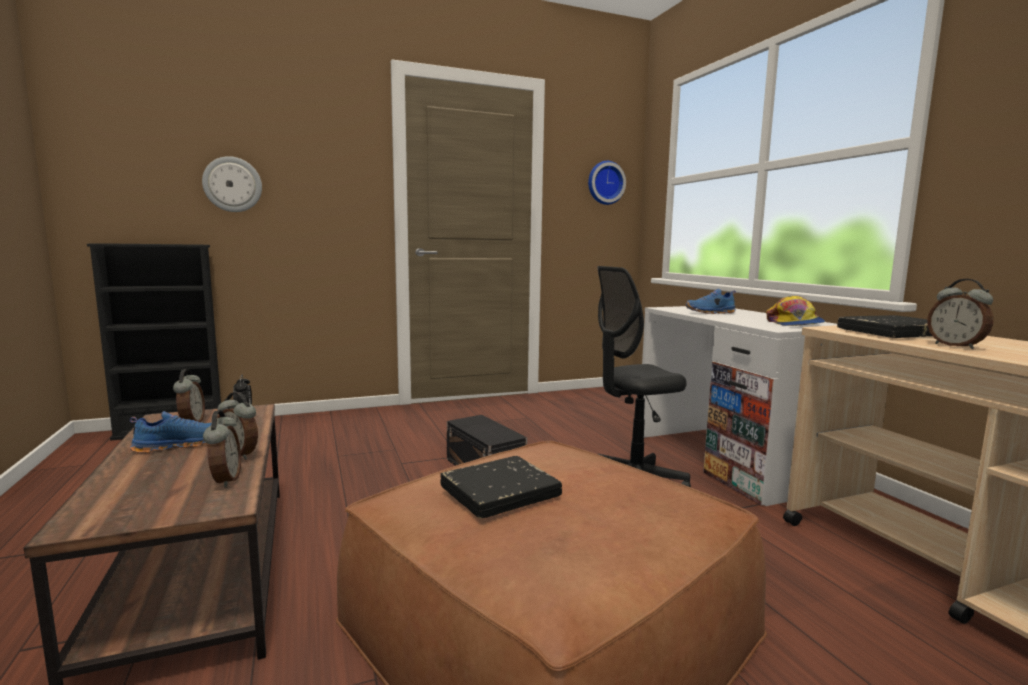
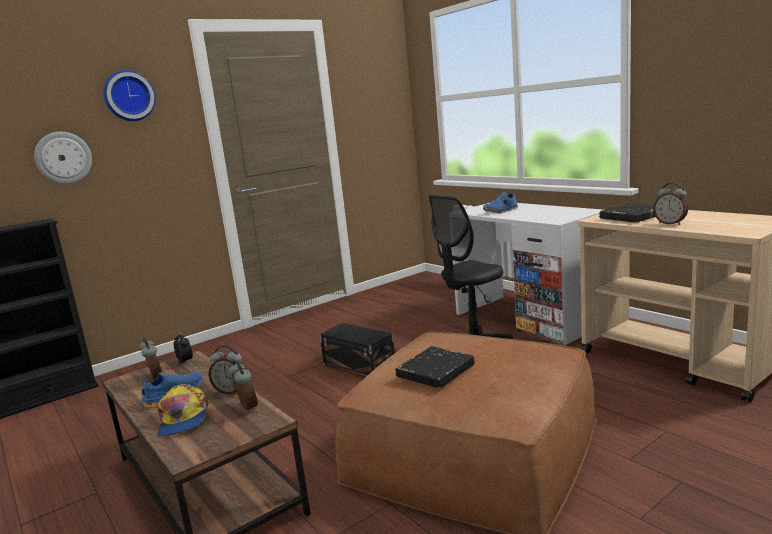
camera: 15 degrees left, 5 degrees up
(605, 183) = (382, 103): wall clock -> wall clock (128, 96)
(794, 323) = (564, 213): cap -> cap (183, 419)

